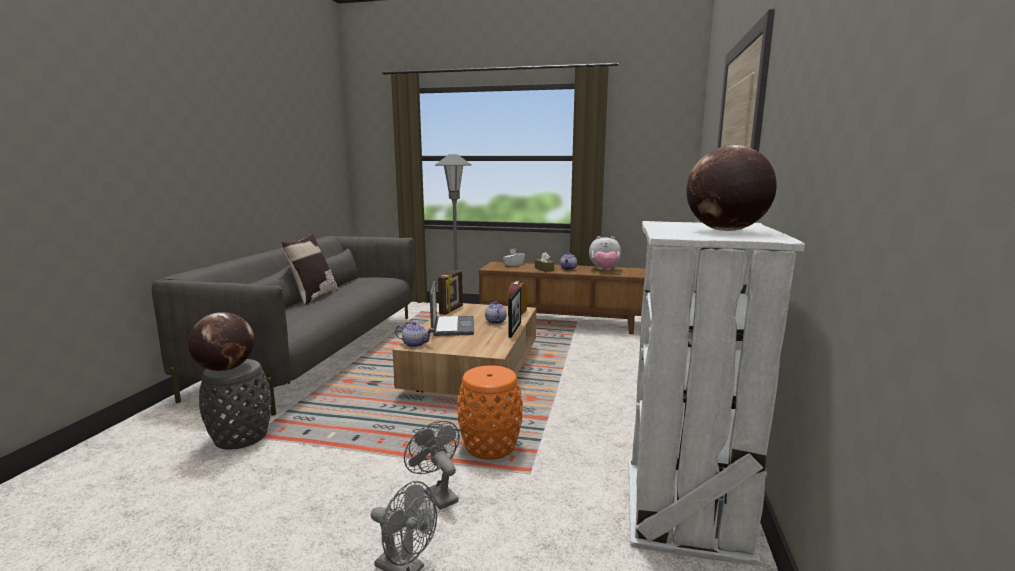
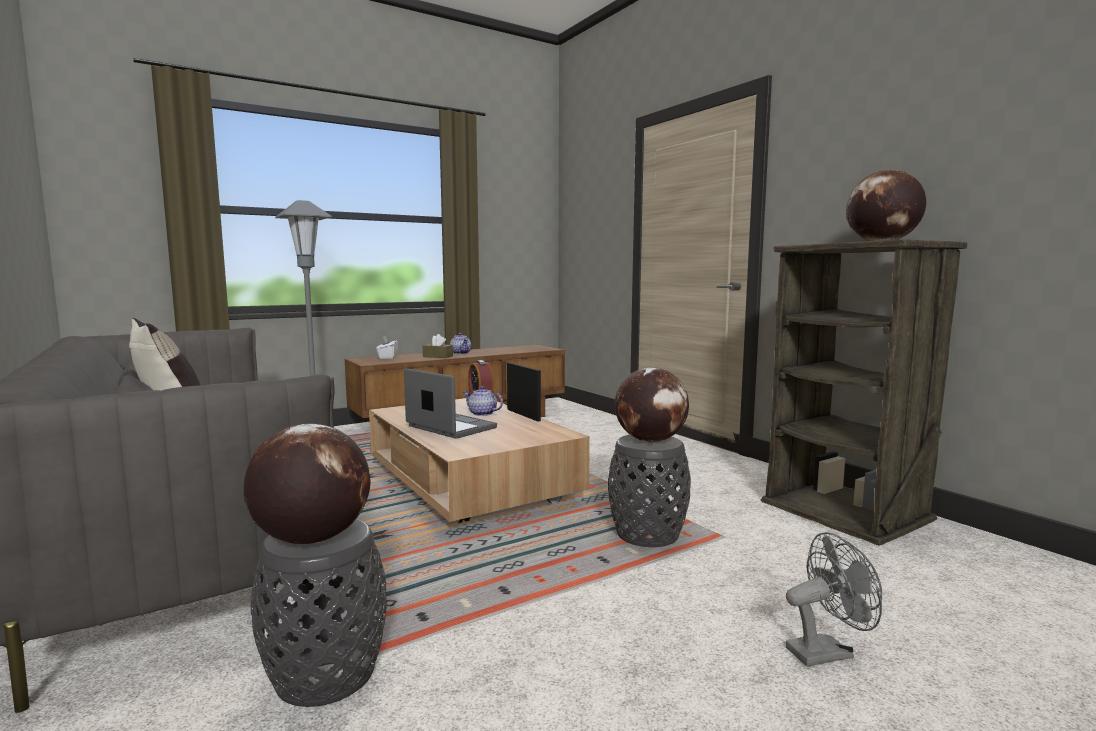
camera: 45 degrees left, 5 degrees down
(415, 344) = (460, 450): teapot -> none
(437, 494) = (703, 589): grey fan -> none
(451, 310) = (397, 415): picture frame -> none
(490, 374) = (650, 440): none -> globe
(490, 446) = (647, 534): orange stool -> grey stool
(604, 270) = (499, 350): plush toy -> none
(685, 509) = (846, 511): white bookcase -> brown bookcase

